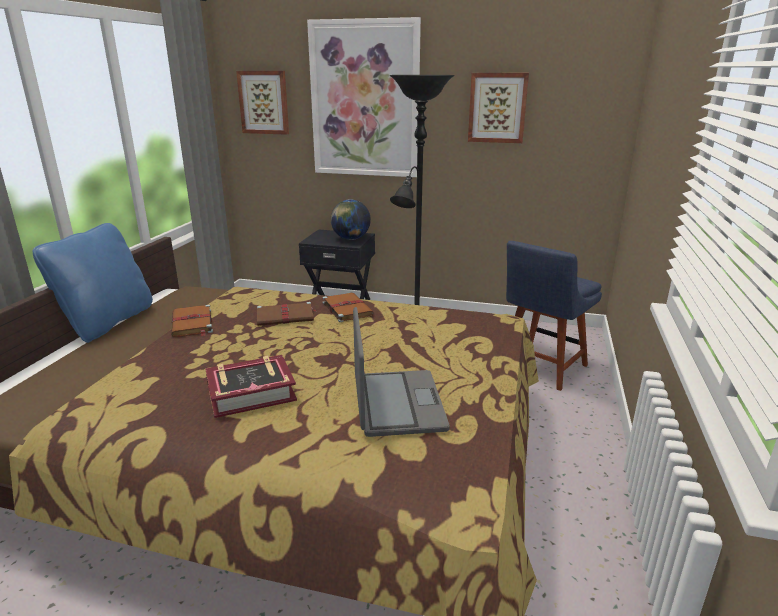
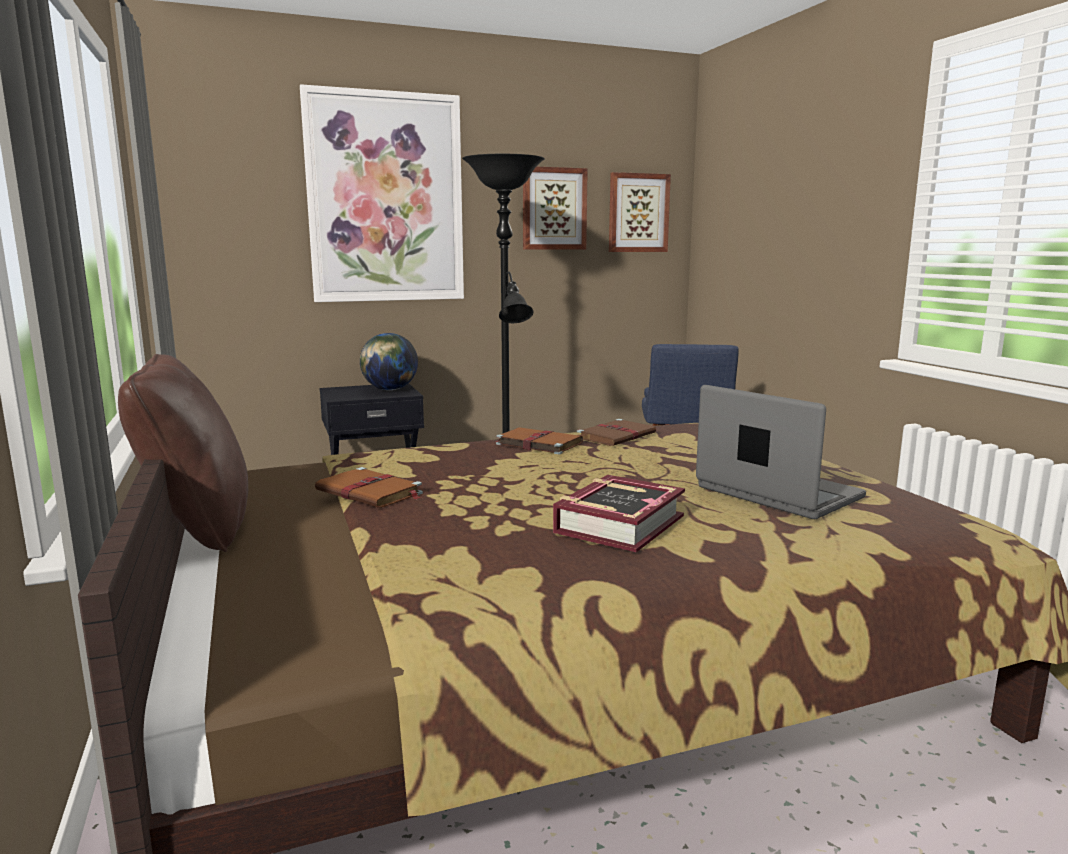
camera: 35 degrees left, 10 degrees down
(108, 322) = (198, 527): blue pillow -> brown pillow
(264, 102) = (222, 200): picture -> picture (638, 213)
(286, 316) = (484, 462): brown book -> brown book (617, 436)

